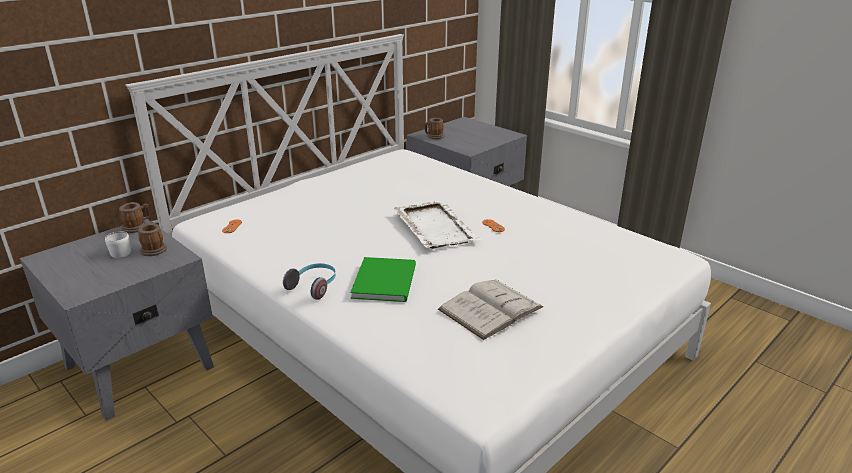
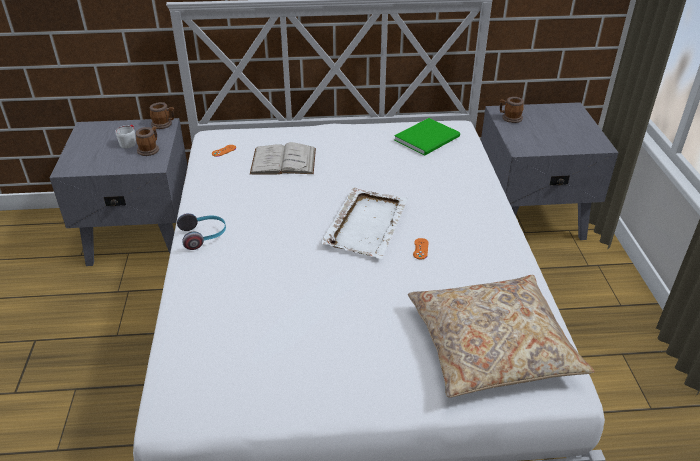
camera: 40 degrees right, 10 degrees up
(386, 280) = (257, 259): green book -> green book (429, 138)
(490, 308) = (289, 333): white book -> white book (283, 161)
(615, 256) = (491, 346): none -> beige pillow

